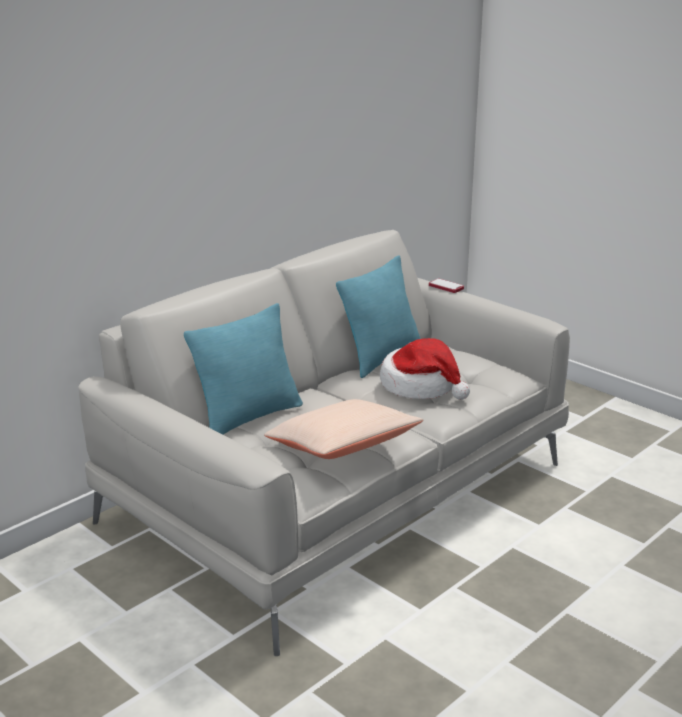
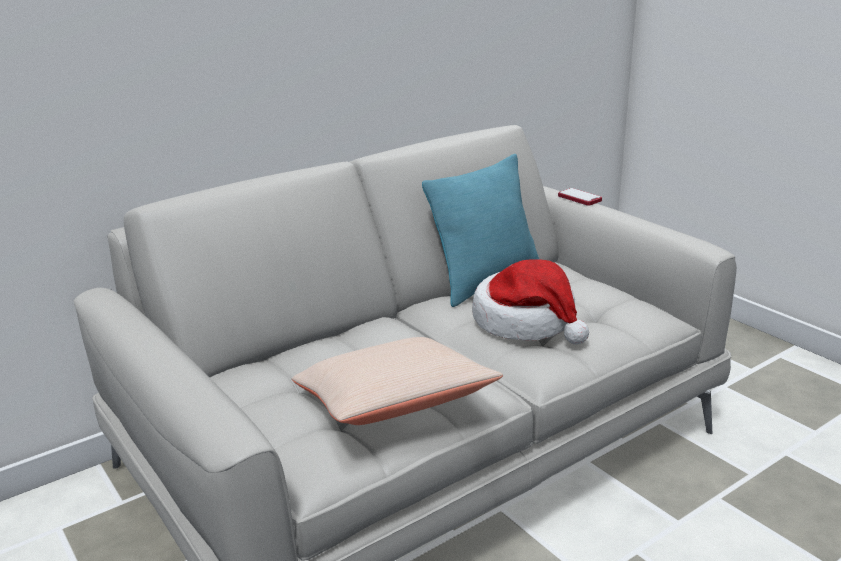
camera: 10 degrees right, 0 degrees up
(248, 417) = (288, 351): turquoise pillow -> none

